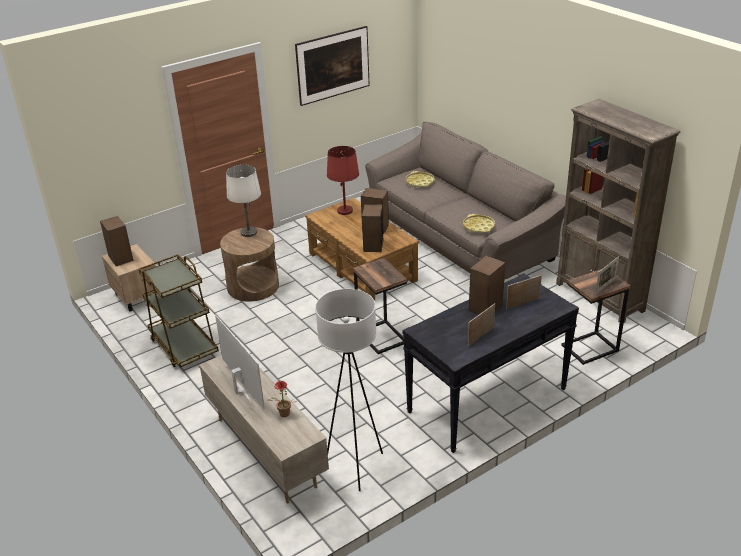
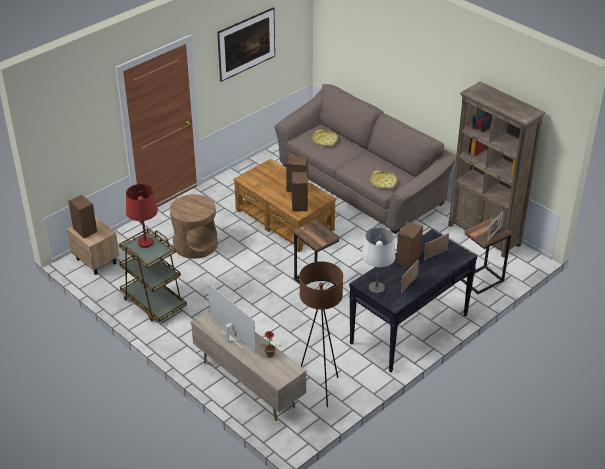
camera: 10 degrees left, 5 degrees up
(248, 232) = (191, 200): white table lamp -> white table lamp (376, 289)
(344, 211) = (266, 172): red table lamp -> red table lamp (145, 242)
(355, 466) = (319, 389): white floor lamp -> brown floor lamp

